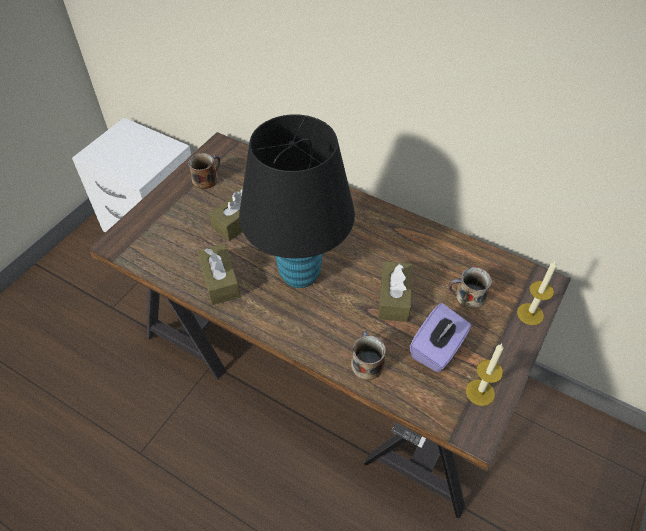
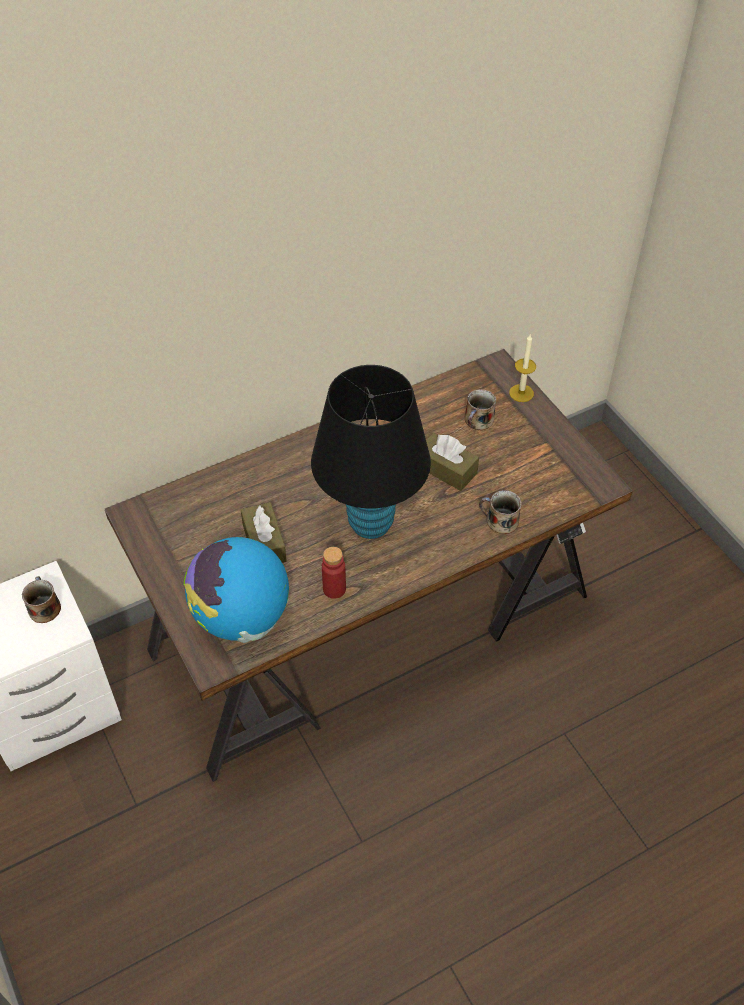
camera: 60 degrees left, 0 degrees up
(163, 240) = (241, 617): none -> globe
(206, 179) = (177, 546): mug -> mug (44, 607)
(220, 281) = (334, 589): brown tissue box -> red bottle
(437, 349) = (516, 468): purple tissue box -> none
(480, 392) = (571, 463): candle -> none

